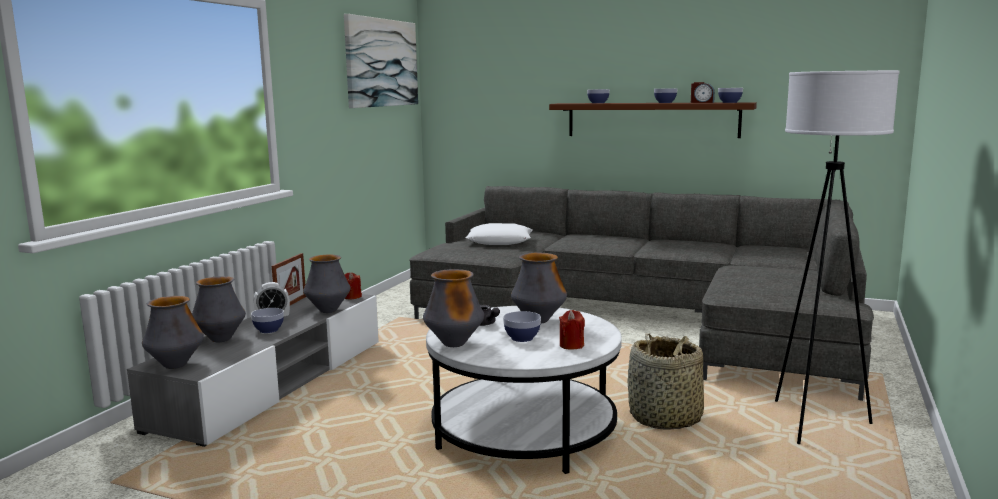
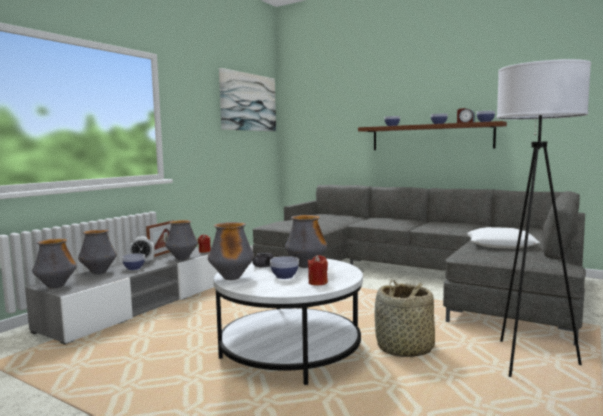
camera: 10 degrees right, 5 degrees down
(500, 241) = (319, 220): white pillow -> white pillow (501, 244)

